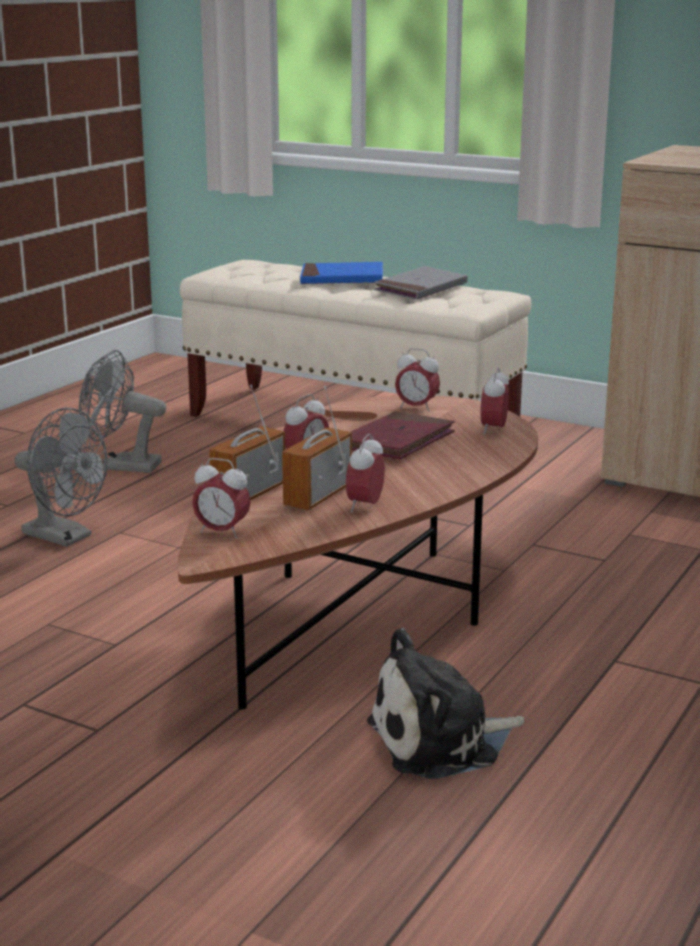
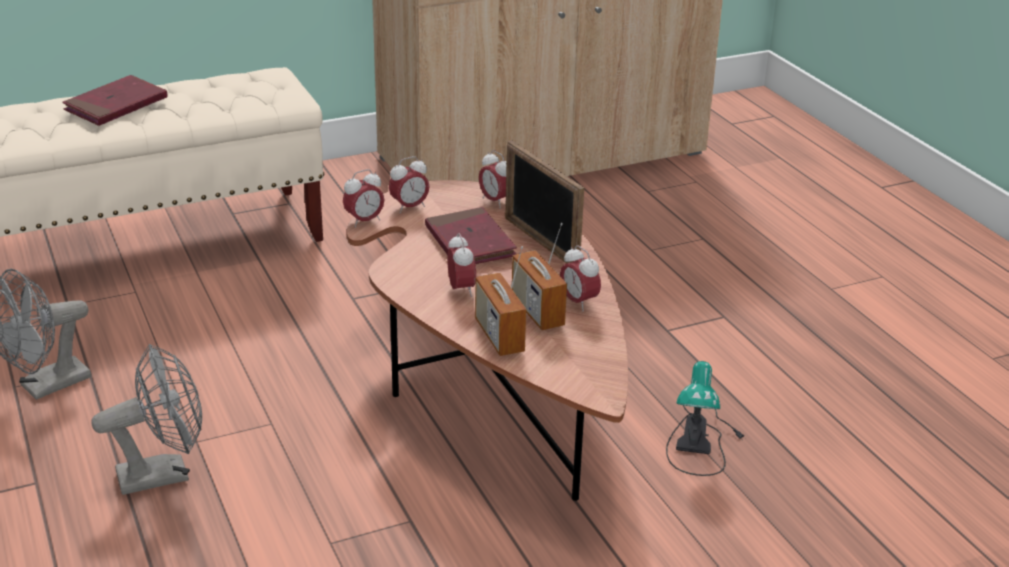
camera: 55 degrees left, 10 degrees up
(222, 532) = (560, 373): alarm clock -> alarm clock (364, 221)
(342, 278) = (116, 105): blue book -> red book
(421, 288) = (208, 91): grey book -> none
(441, 741) = (700, 438): plush toy -> table lamp
(450, 464) = (540, 243): none -> picture frame

